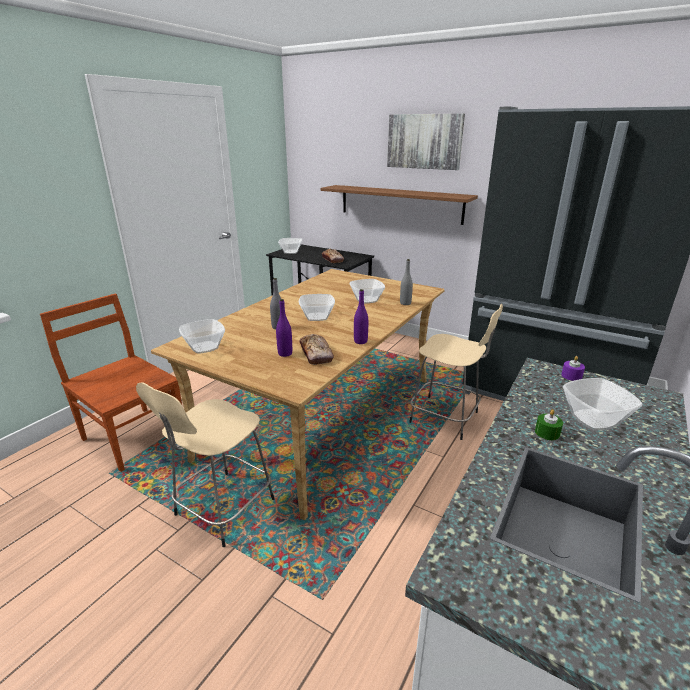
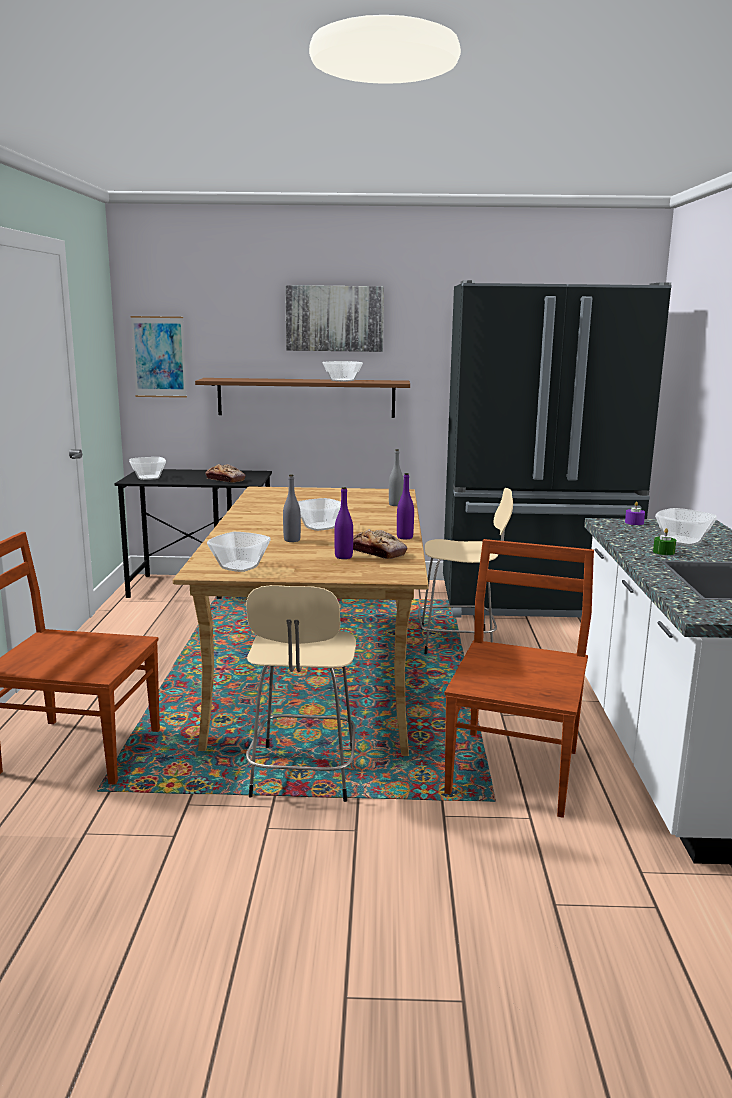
camera: 30 degrees left, 10 degrees down
(310, 169) = (159, 357): none -> picture
(366, 300) = (348, 507): bowl -> bowl (342, 380)
(370, 570) = (514, 769): none -> brown chair

